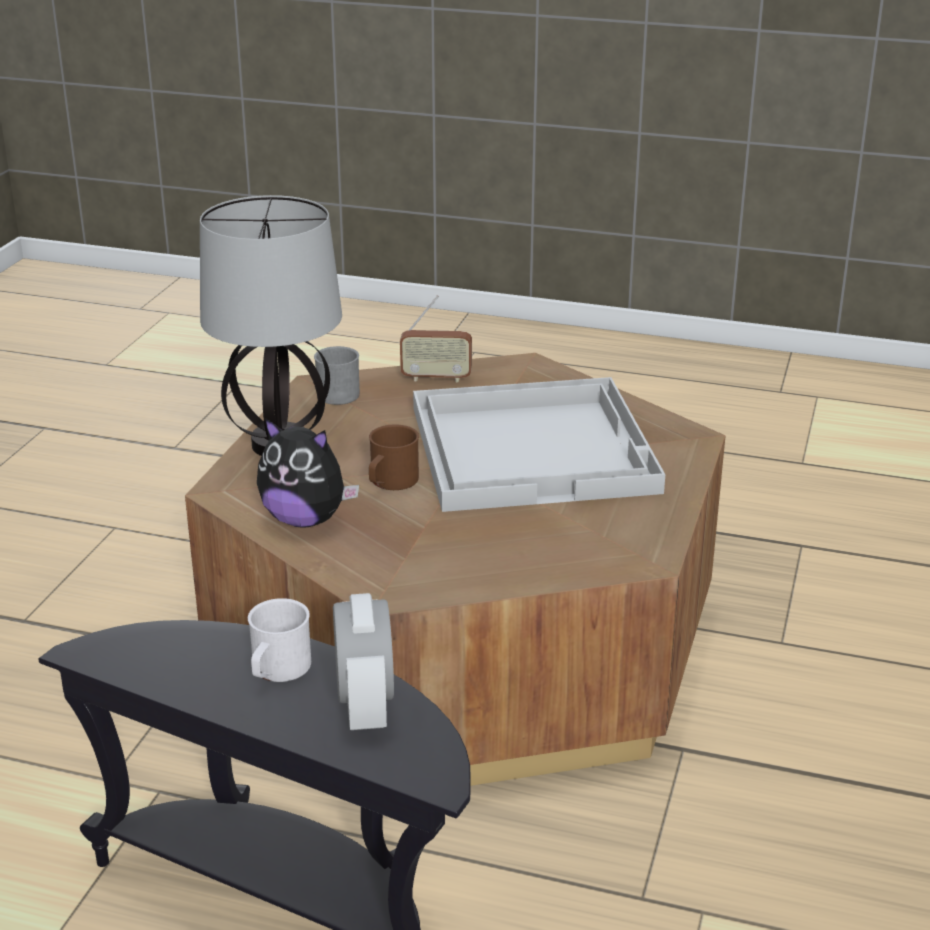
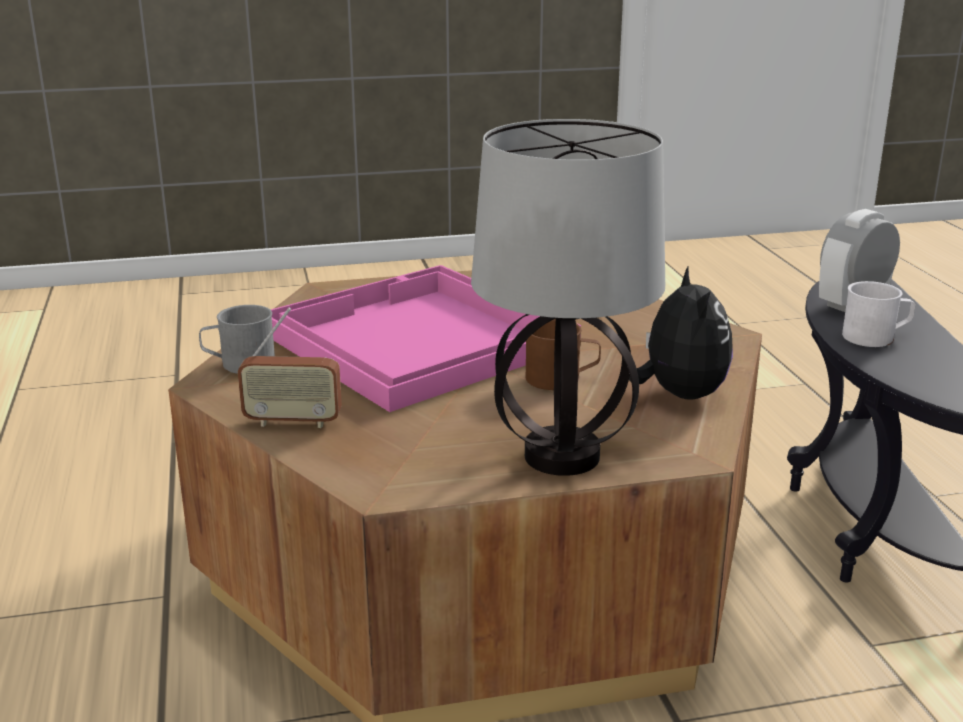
camera: 120 degrees left, 5 degrees down
(342, 392) = (387, 465): grey mug -> grey mug (239, 364)
(436, 378) = (293, 422): radio -> radio turned 120 degrees clockwise
(534, 448) = (415, 339): white tray -> pink tray

